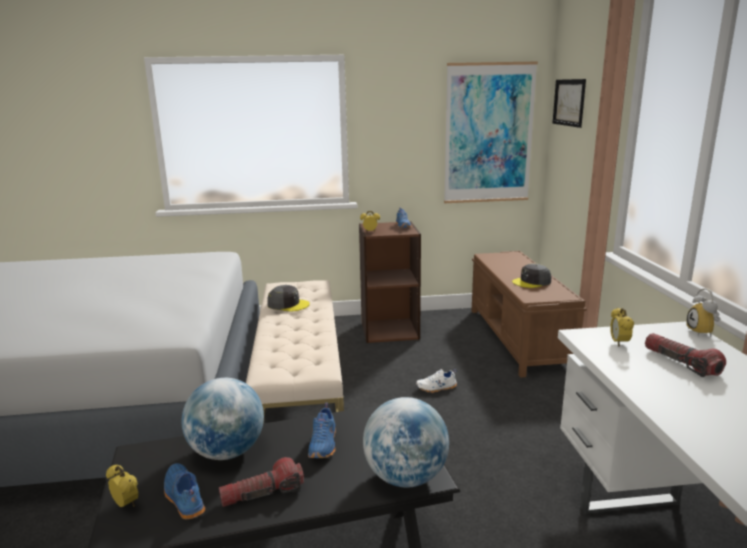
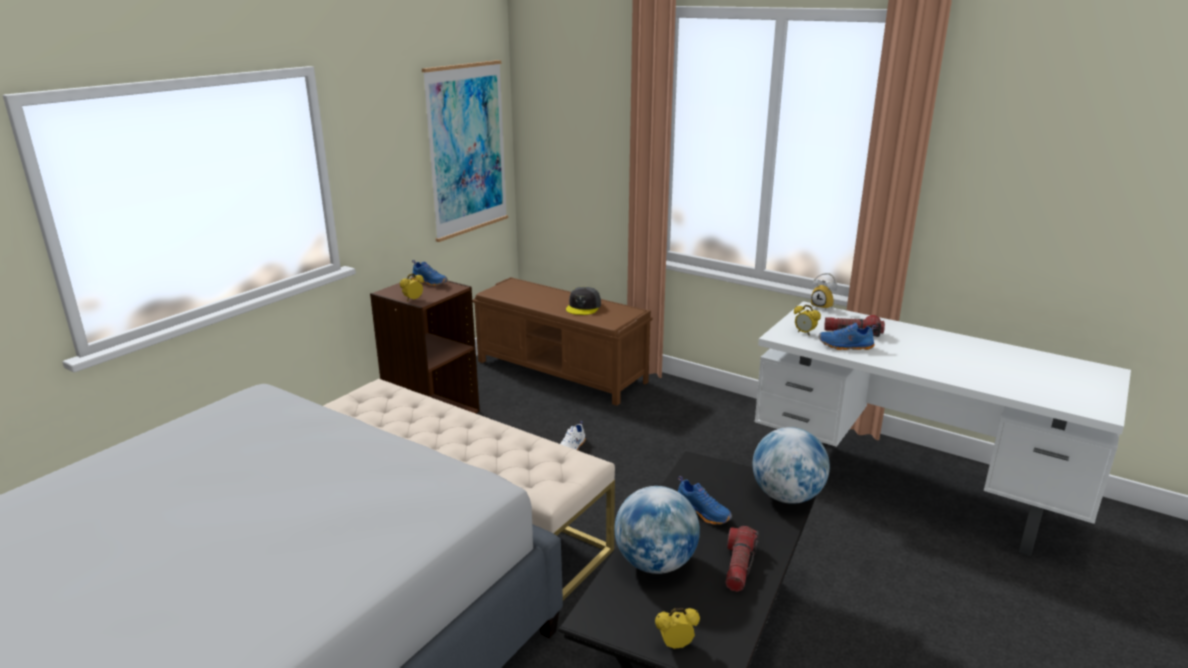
camera: 50 degrees left, 5 degrees up
(183, 498) = (701, 609): blue shoe -> blue shoe (845, 346)
(288, 304) = (405, 422): grey cap -> none
(569, 102) = (554, 108): picture -> none

